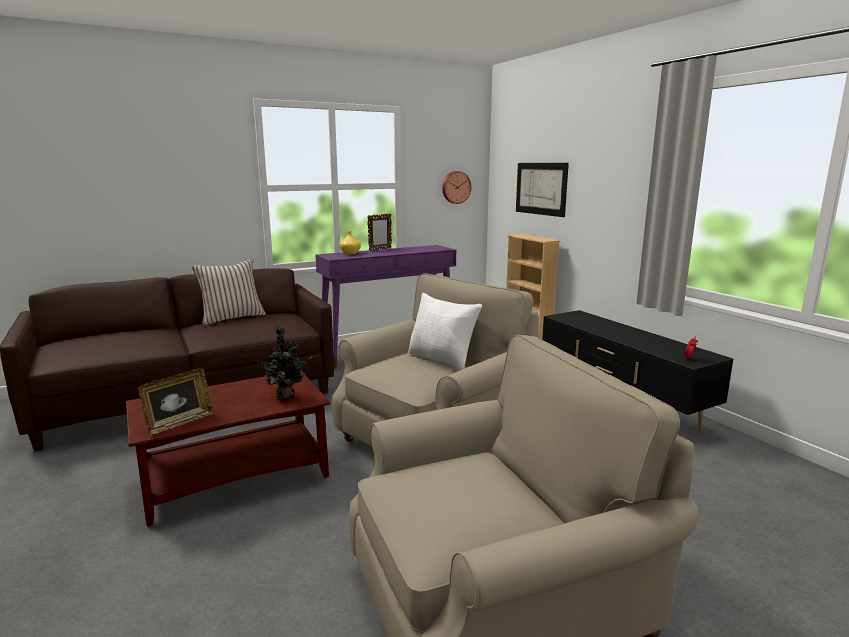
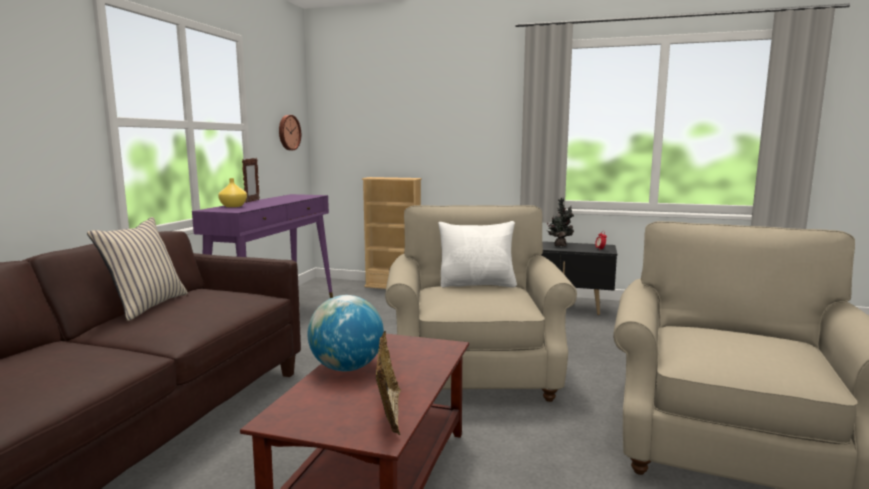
camera: 45 degrees left, 5 degrees down
(232, 389) = (346, 368): none -> globe
(287, 397) = (422, 352): potted plant -> potted plant (560, 245)
(540, 188) = (388, 132): picture -> none

